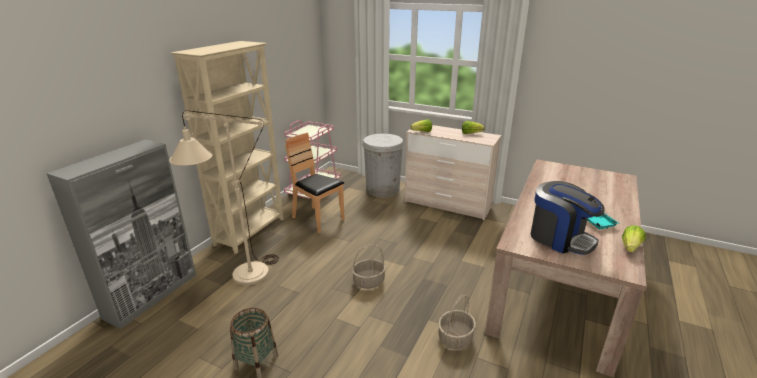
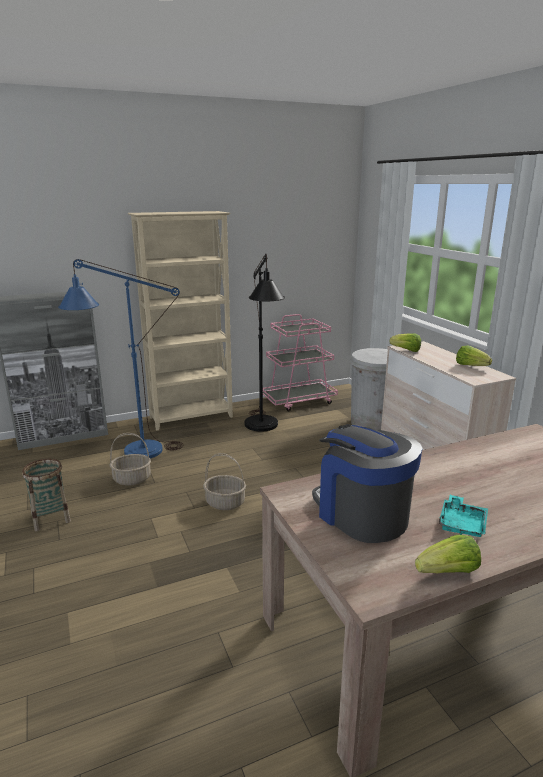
camera: 40 degrees right, 5 degrees down
(243, 279) = (132, 452): beige floor lamp -> blue floor lamp
(317, 219) = (262, 428): brown chair -> black floor lamp
(455, 337) = (226, 599): basket -> basket (132, 479)
(560, 238) = (361, 514): coffee machine -> coffee machine turned 150 degrees clockwise

